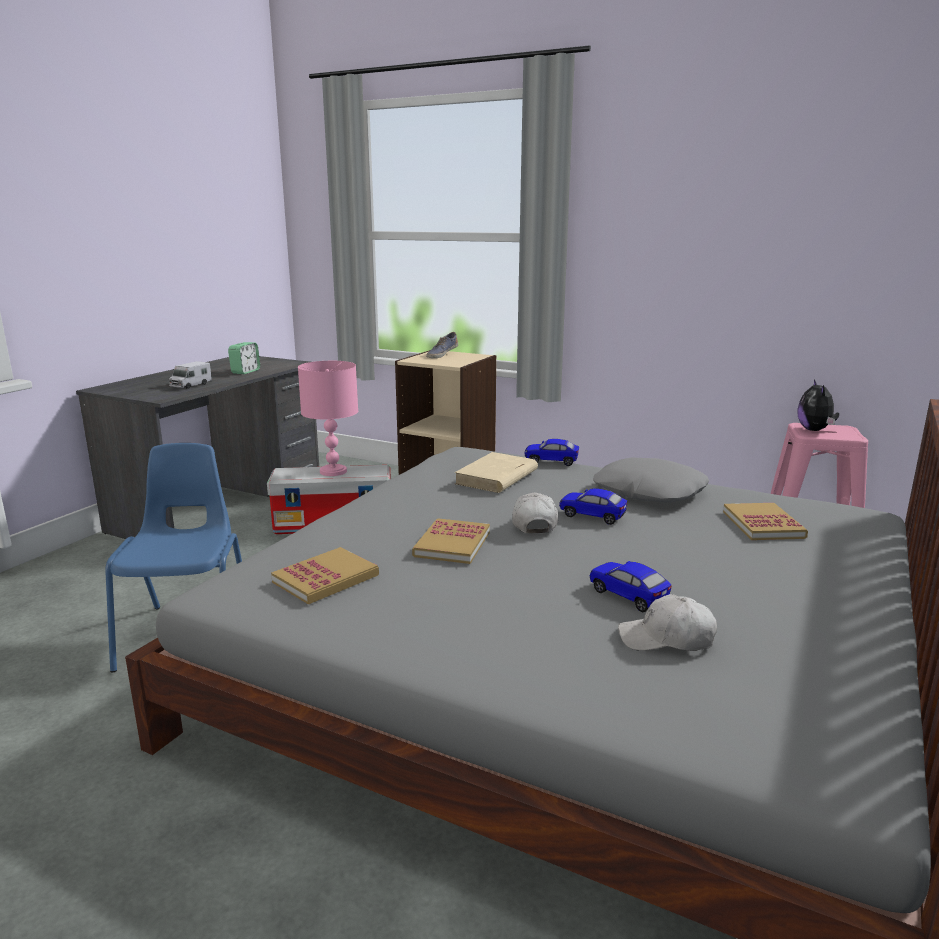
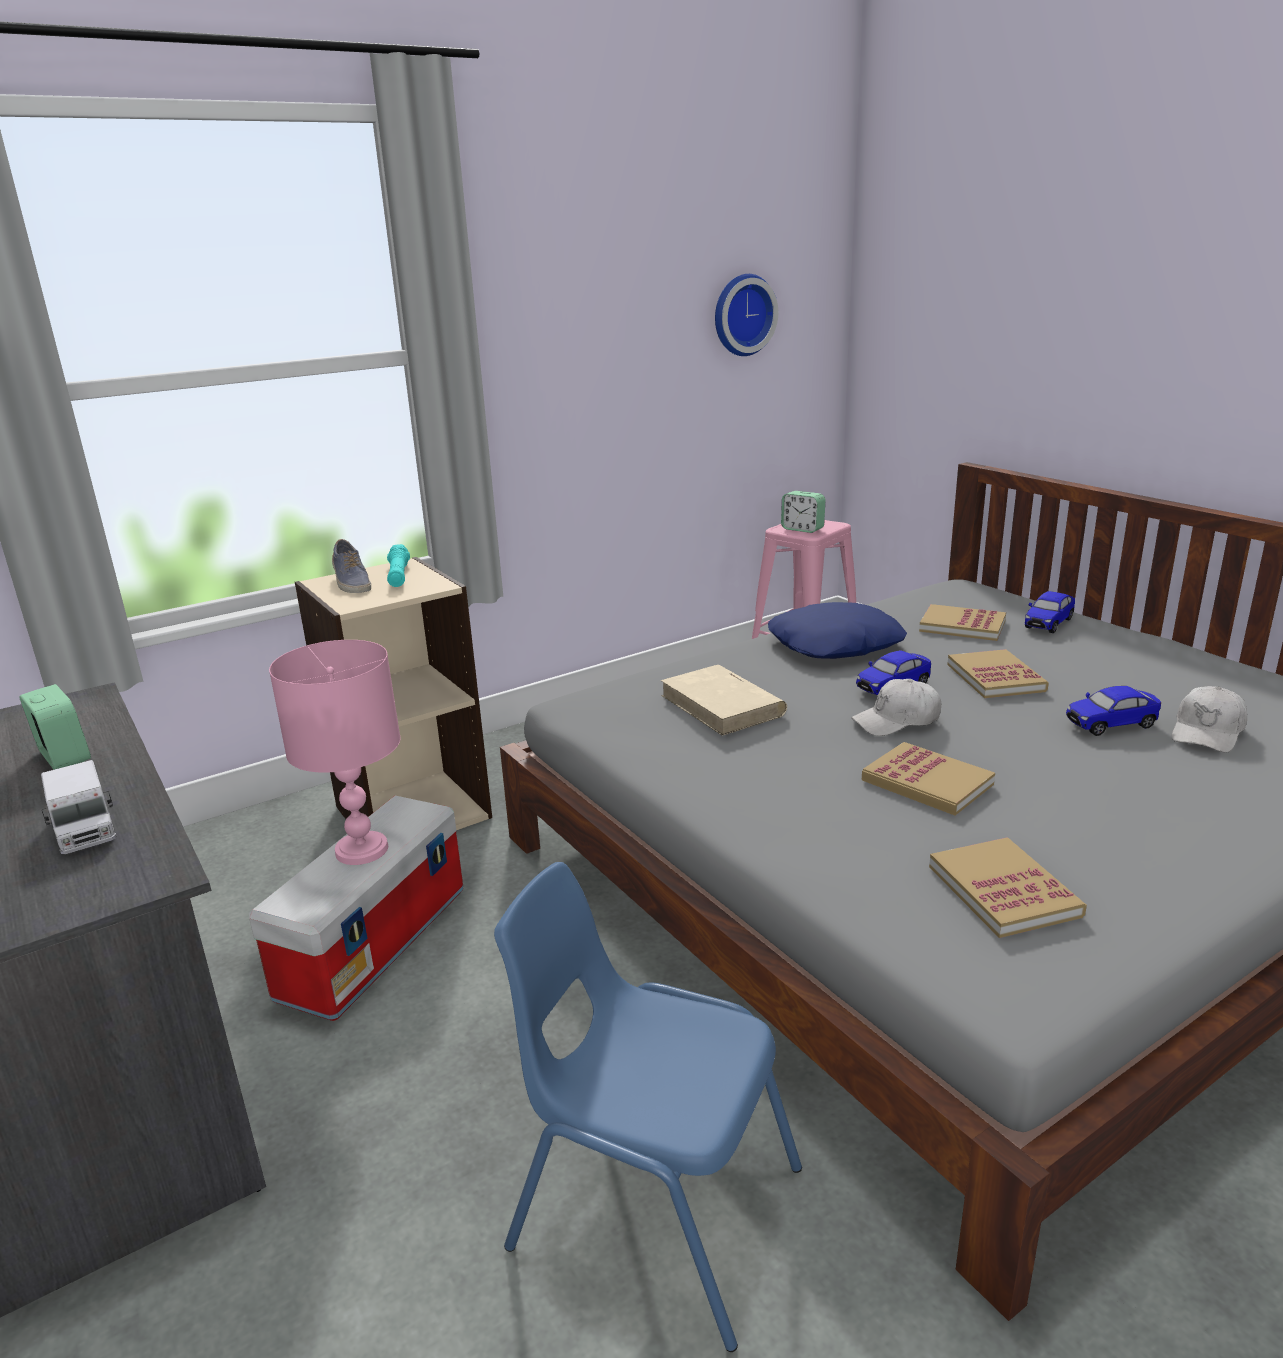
camera: 60 degrees left, 5 degrees up
(462, 358) = (399, 575): none -> turquoise flashlight
(533, 523) = (897, 721): white cap -> white cap turned 45 degrees counterclockwise
(551, 461) = (685, 664): toy car -> toy car (1048, 623)
(649, 491) = (835, 645): grey pillow -> blue pillow
(664, 546) = (995, 677): none -> book
(815, 430) = (802, 529): plush toy -> alarm clock
(821, 235) = (741, 315): none -> wall clock

